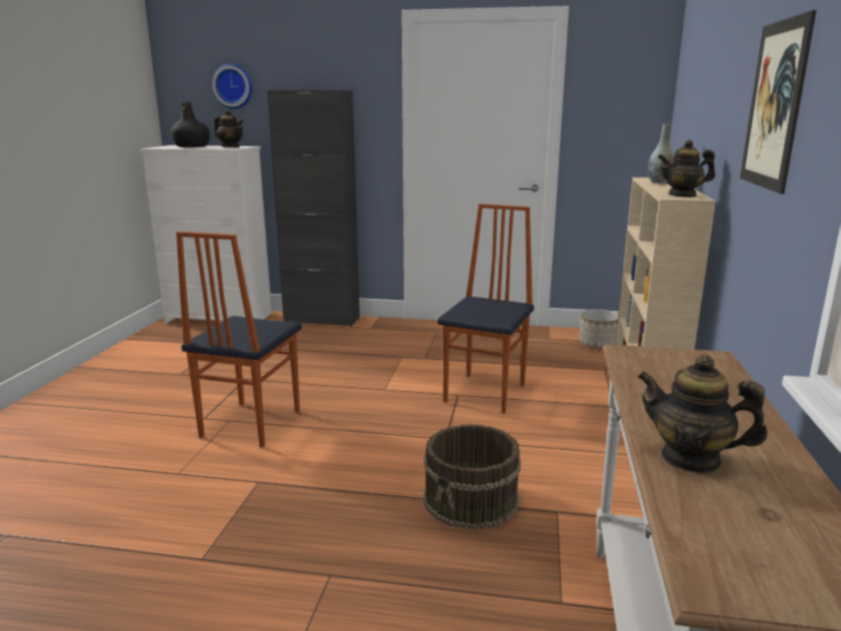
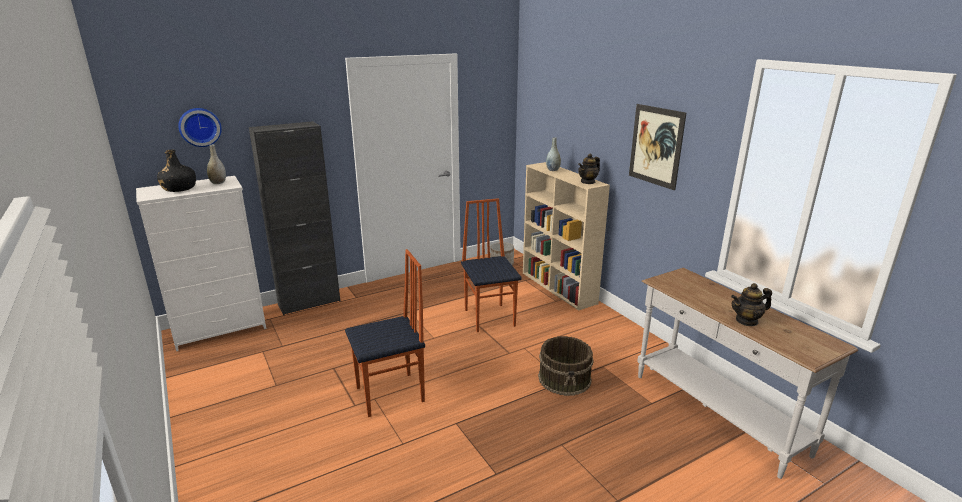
camera: 40 degrees left, 5 degrees up
(230, 147) = (218, 183): teapot -> grey vase
(249, 424) = (391, 395): chair -> chair turned 90 degrees counterclockwise

